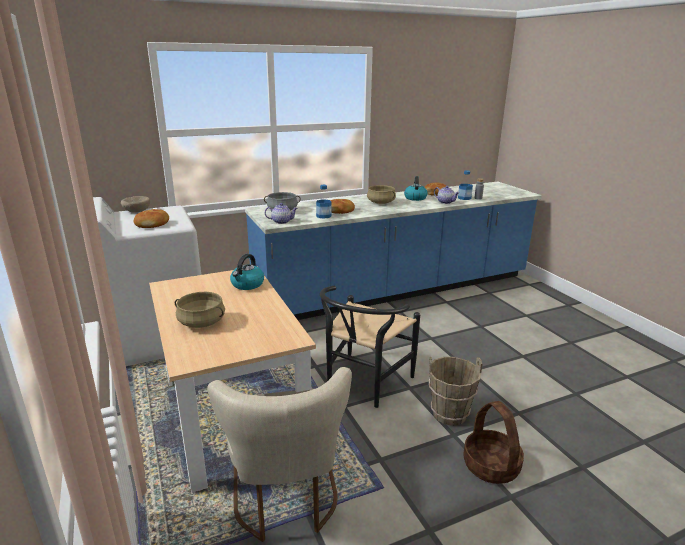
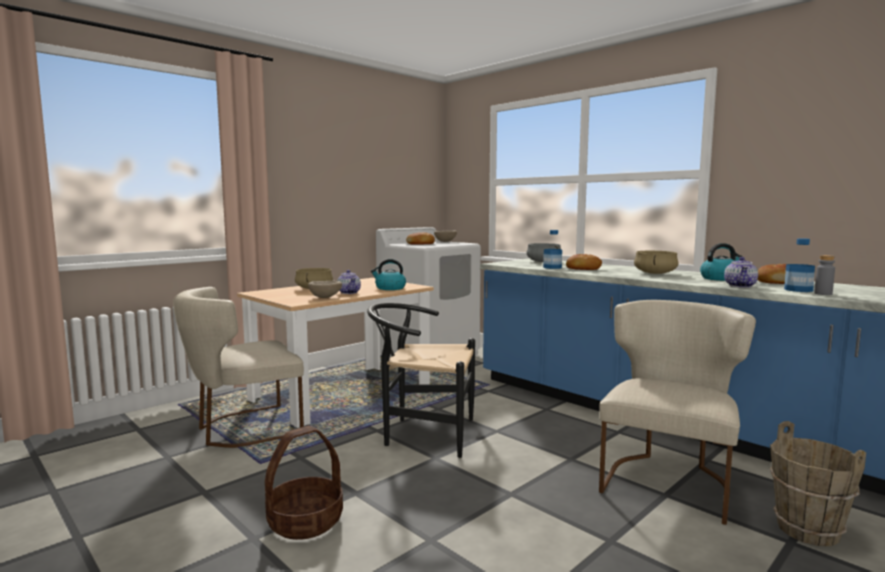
camera: 70 degrees right, 15 degrees down
(276, 321) = (326, 297): none -> beige bowl
(282, 222) = (509, 264): teapot -> teapot (349, 292)
(449, 414) = (396, 487): brown bucket -> brown bucket (807, 530)
(466, 320) = (668, 480): none -> beige chair

